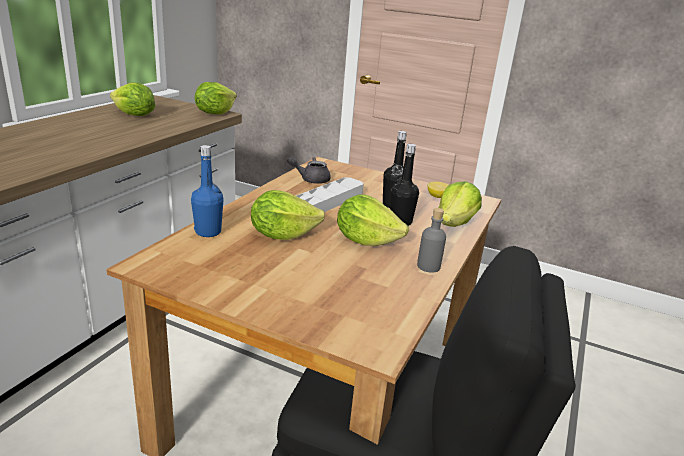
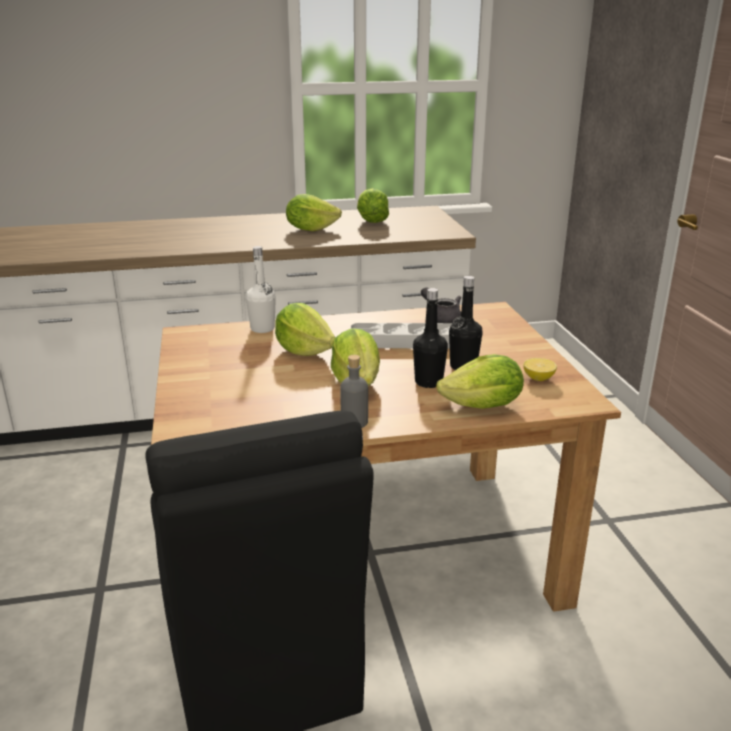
camera: 55 degrees right, 0 degrees up
(208, 232) = (262, 329): blue bottle -> white bottle
(215, 113) = (448, 232): lettuce -> lettuce (310, 229)

